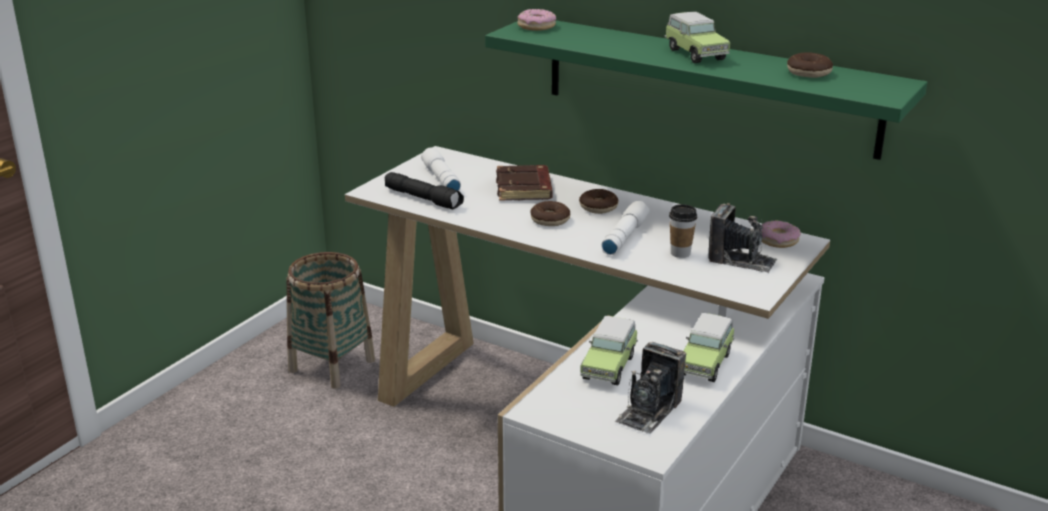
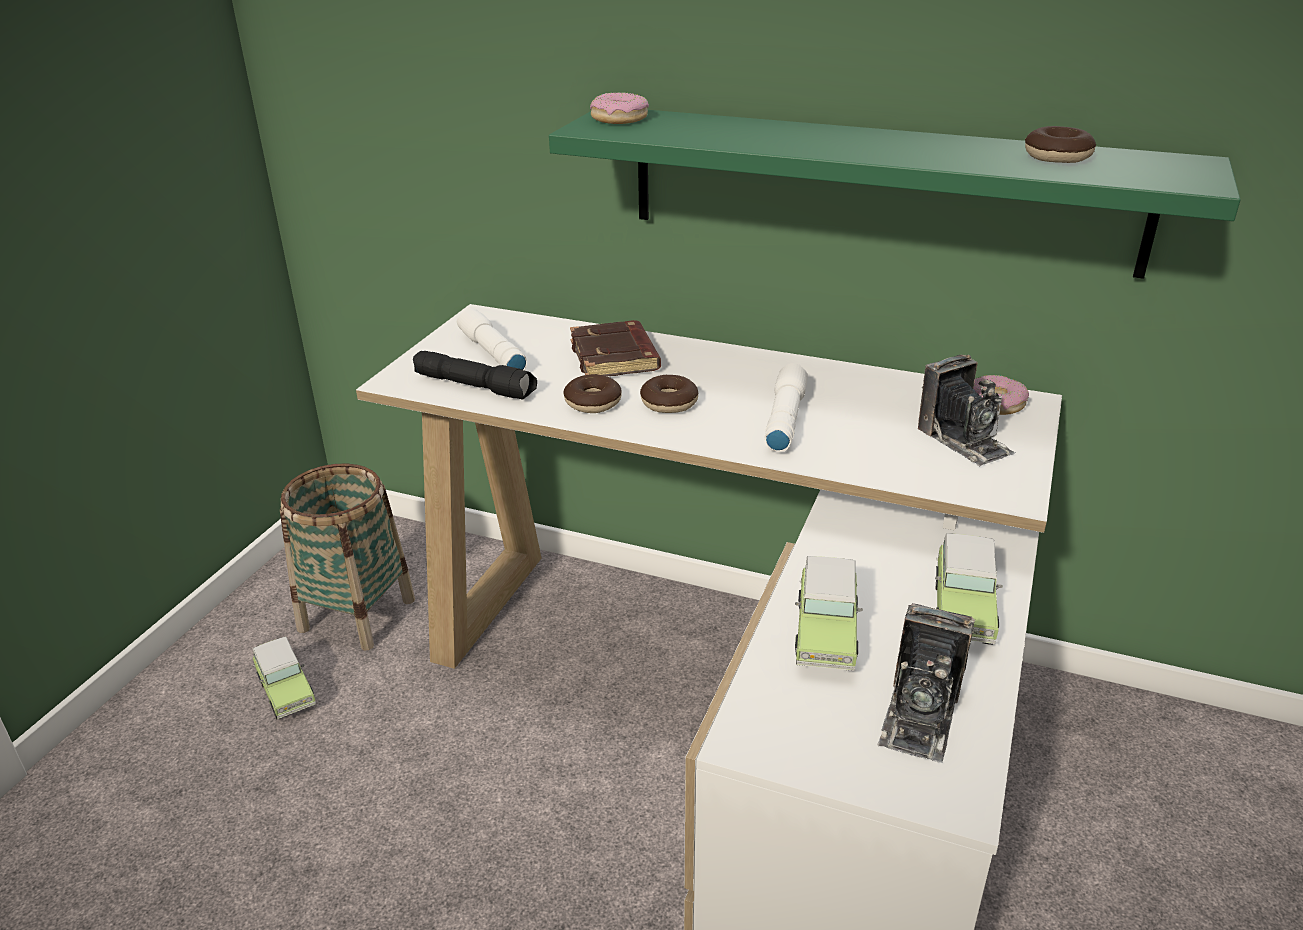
camera: 10 degrees left, 5 degrees up
(598, 207) = (729, 376): donut -> donut (593, 402)
(680, 253) = (874, 438): cup -> none
(694, 53) = (872, 141): toy car -> toy car (286, 691)
(741, 260) = (964, 440): camera -> camera turned 45 degrees clockwise

